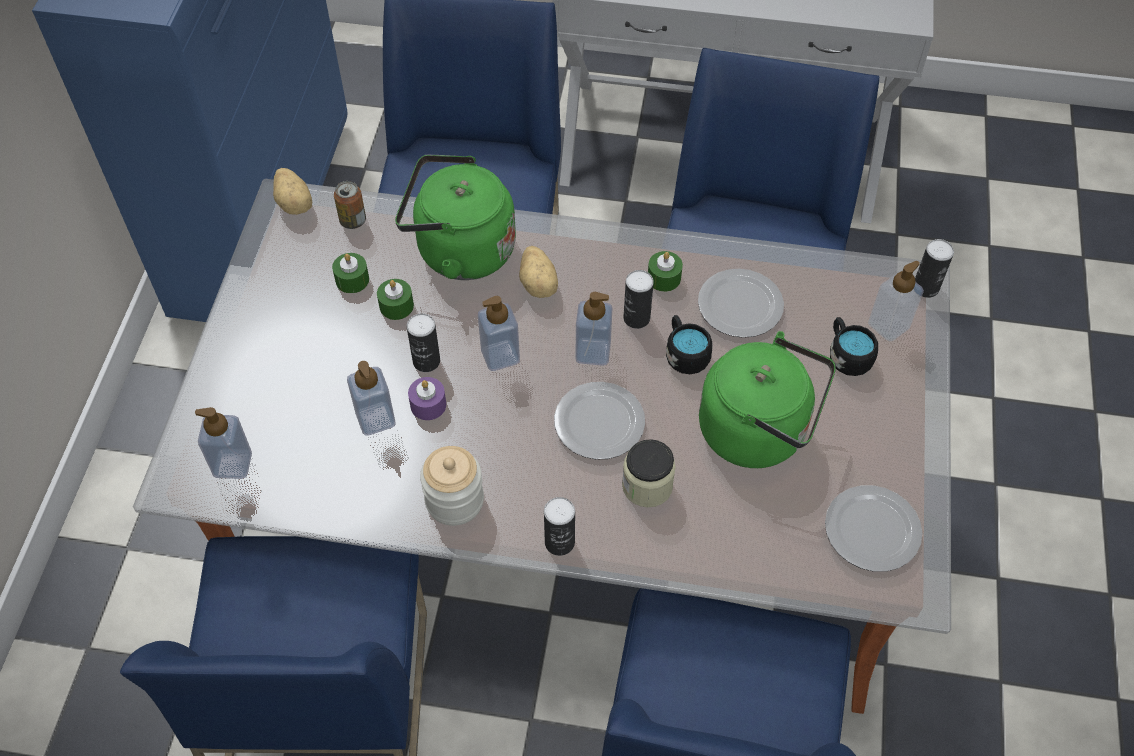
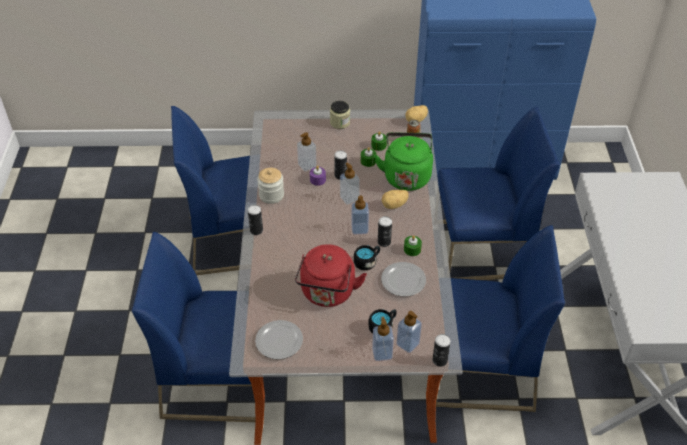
camera: 80 degrees right, 10 degrees down
(232, 464) = (277, 130): soap dispenser -> soap dispenser (382, 353)
(599, 421) = (321, 236): plate -> none
(647, 486) = (289, 256): jar -> jar (340, 123)
(759, 431) = (327, 294): green kettle -> red kettle

